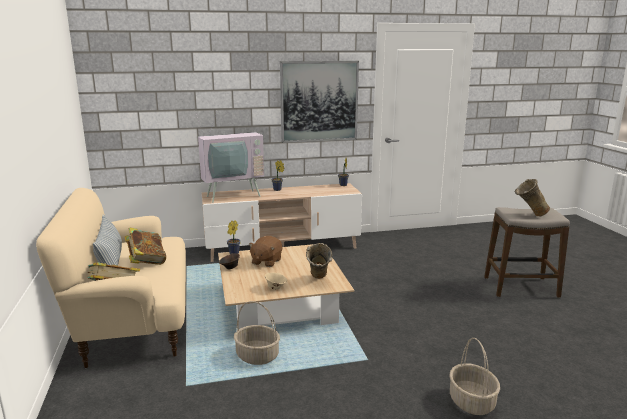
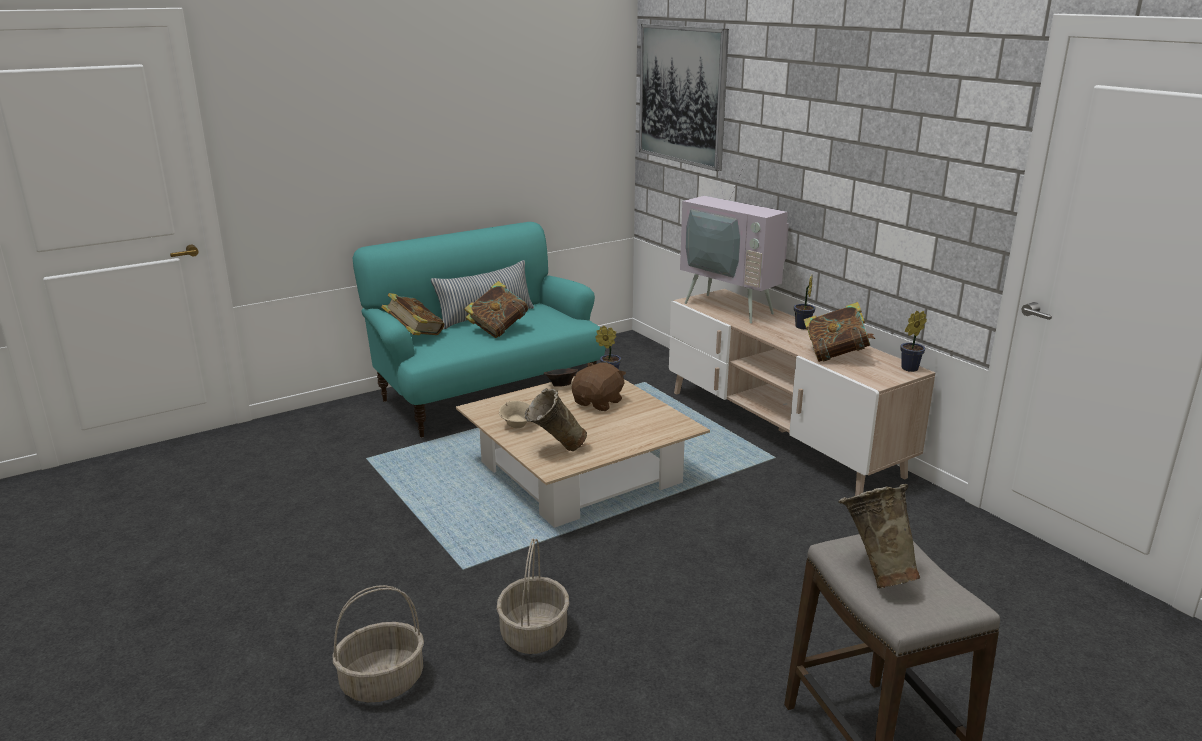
camera: 70 degrees right, 5 degrees up
(134, 319) = (487, 394): beige sofa -> turquoise sofa
(257, 356) = (440, 485): basket -> basket (533, 633)
(266, 261) = (599, 403): brown plush toy -> brown plush toy turned 120 degrees clockwise
(318, 191) = (836, 355): none -> book
(319, 101) = (906, 180): picture -> picture (682, 95)

